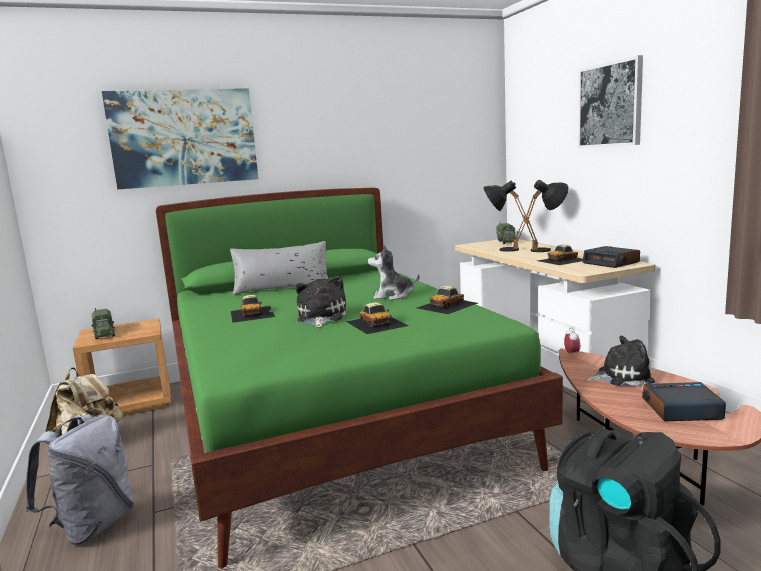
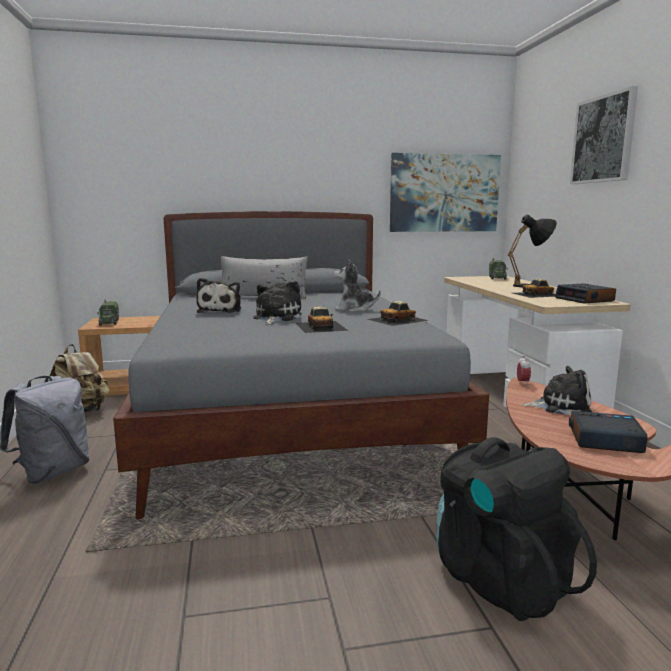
camera: 10 degrees right, 0 degrees up
(184, 138) = (195, 154): picture -> picture (444, 193)
(252, 313) = (221, 311): toy car -> plush toy
(331, 417) = (289, 418): green bed -> grey bed
(502, 249) = (485, 283): black table lamp -> none

